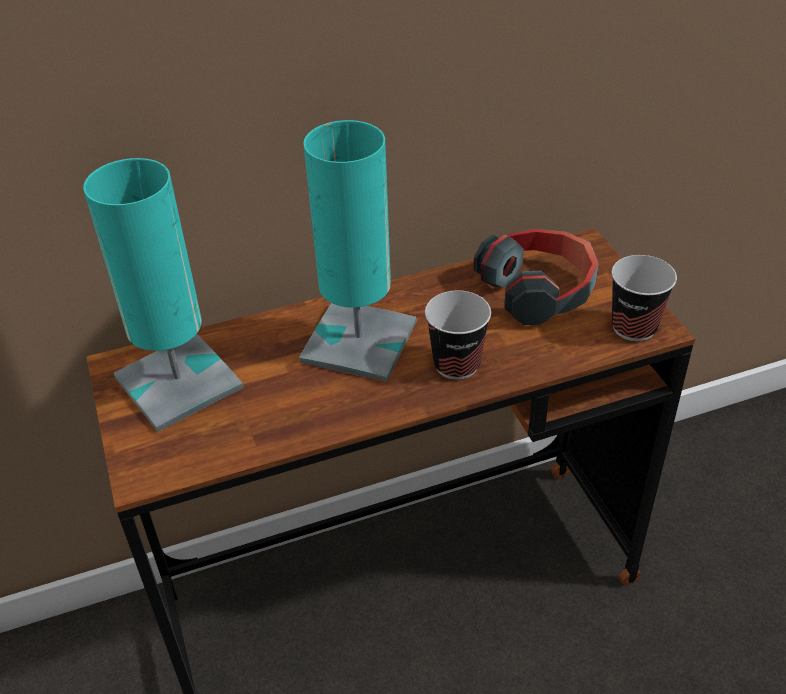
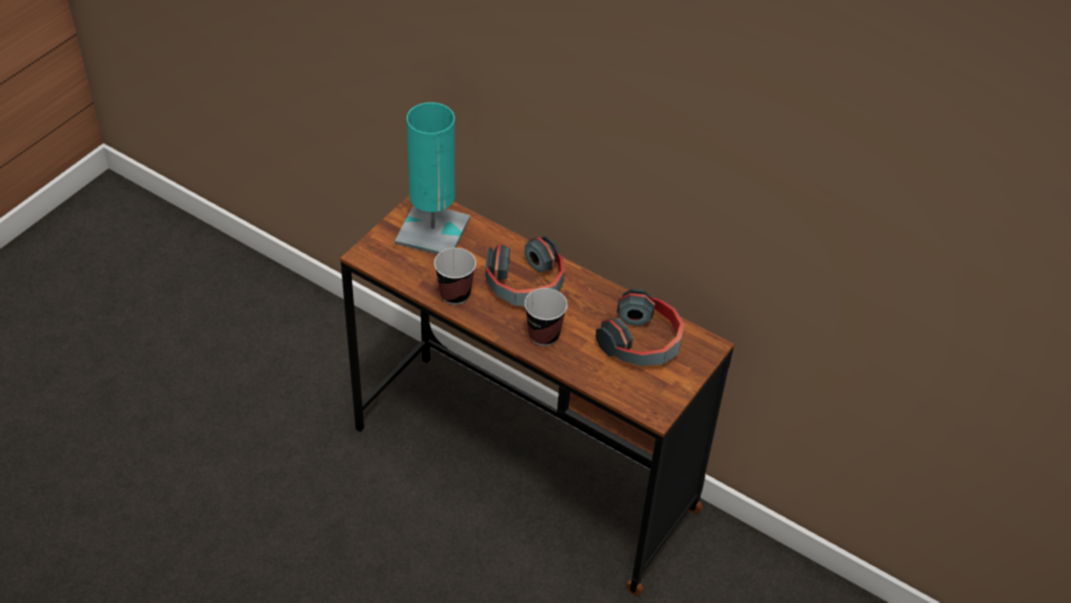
camera: 50 degrees right, 5 degrees up
(359, 342) = (525, 285): turquoise table lamp -> headphones
(634, 327) = (647, 401): cup -> cup (455, 294)

